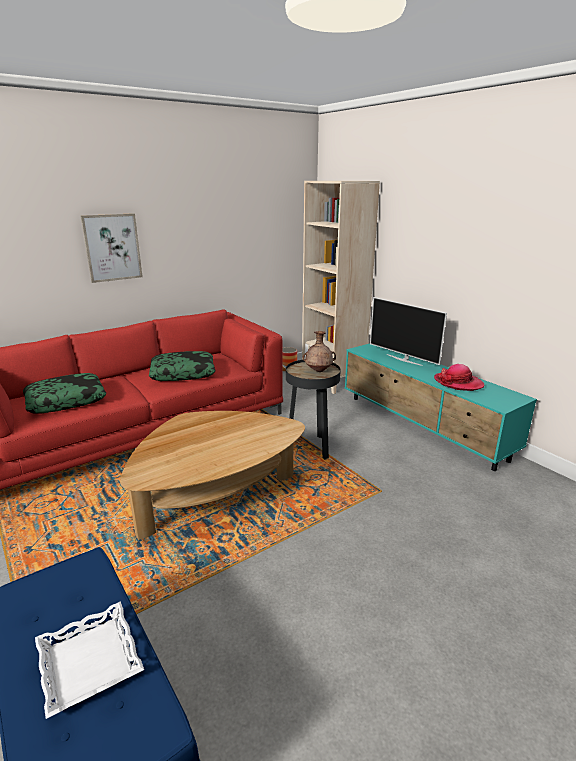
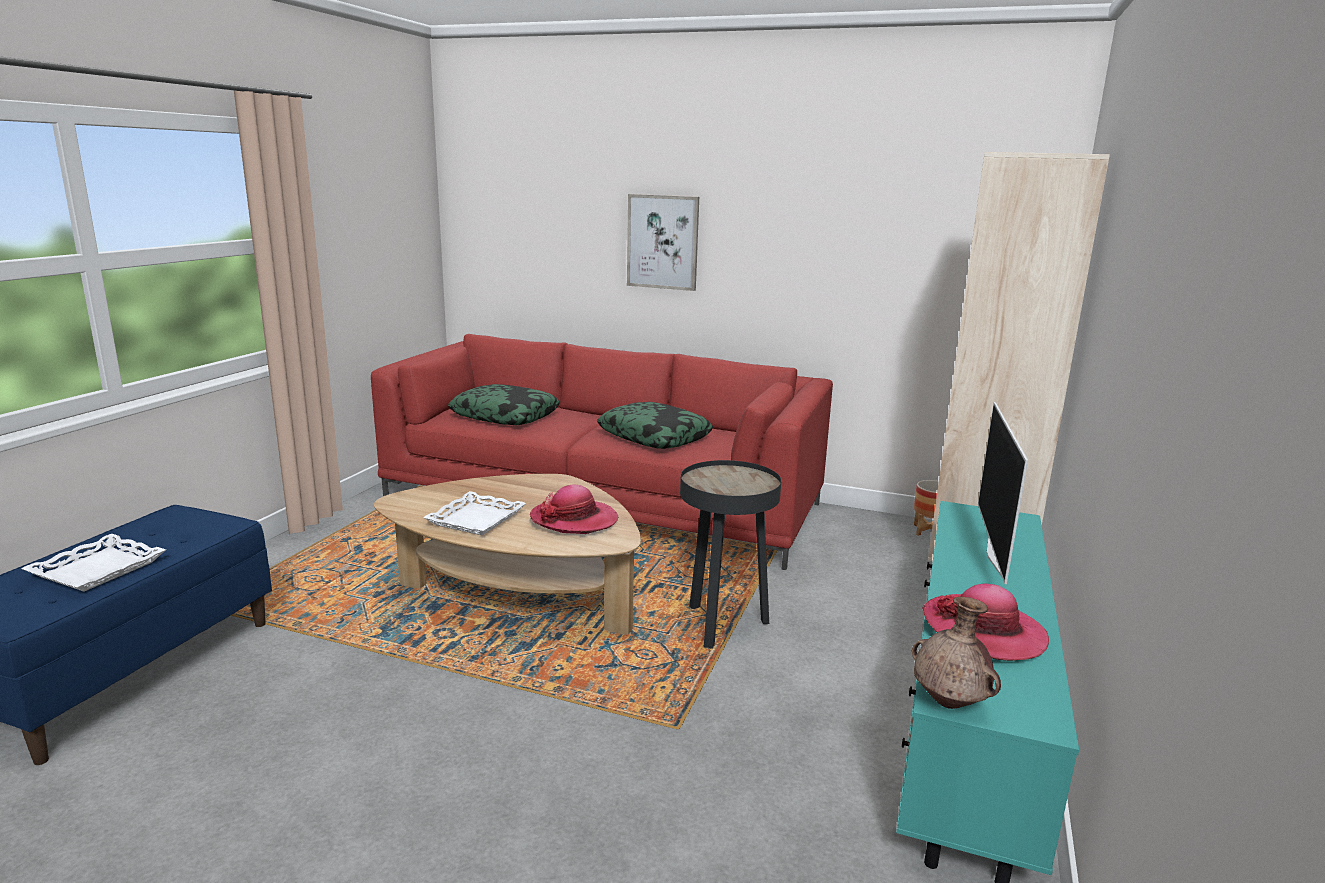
camera: 55 degrees right, 5 degrees down
(210, 457) = (476, 519): none -> white tray
(250, 429) = (574, 520): none -> hat
(319, 371) = (738, 485): brown vase -> brown vase (950, 703)

